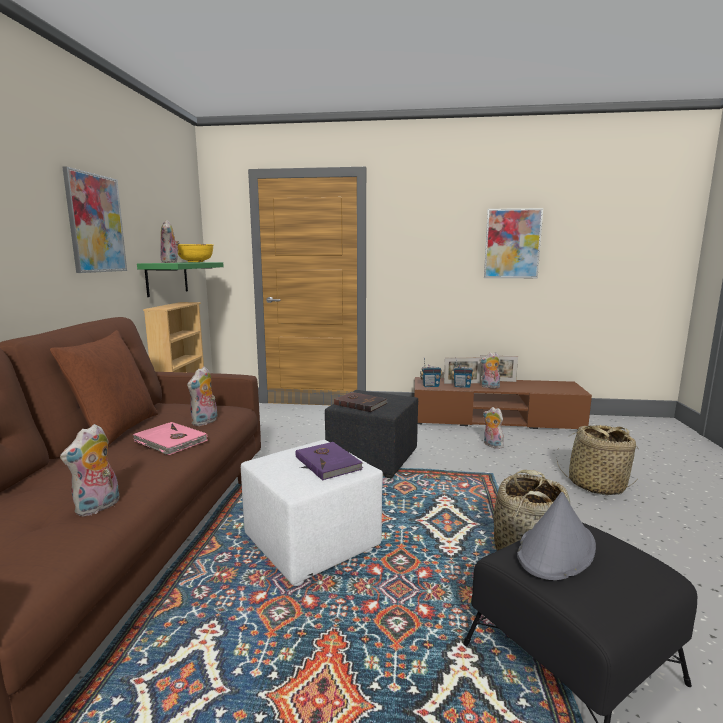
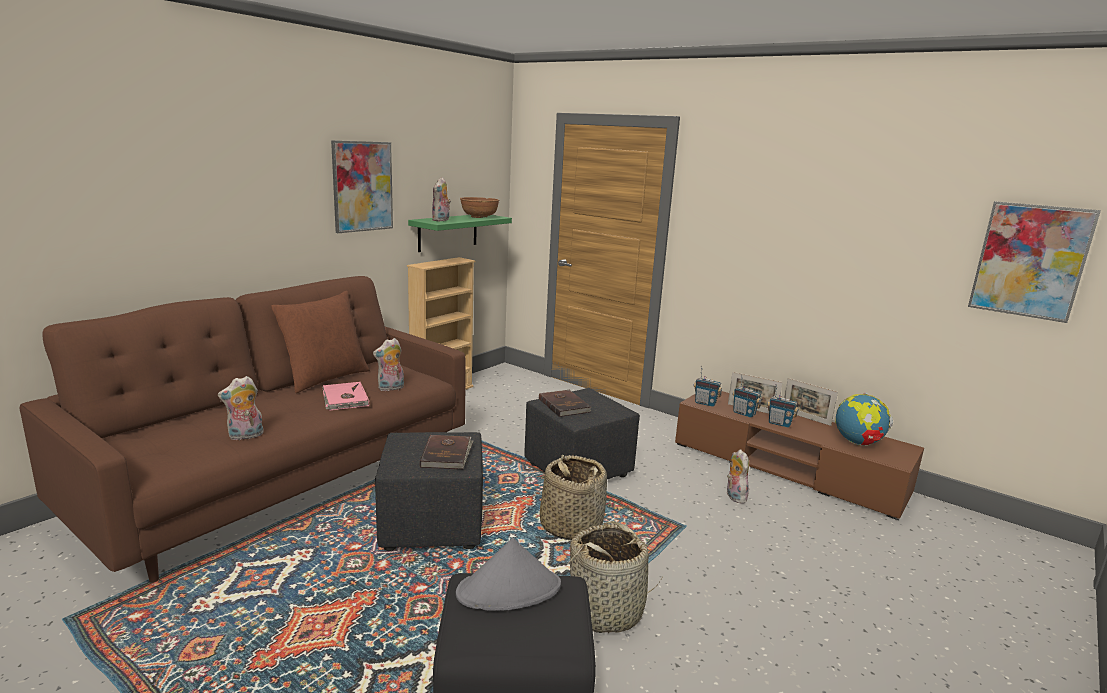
camera: 30 degrees right, 5 degrees up
(195, 262) = (479, 217): yellow bowl -> brown bowl
(312, 544) = (433, 525): white ottoman -> black ottoman
(328, 462) = (447, 454): purple book -> brown book
(490, 387) = (779, 424): plush toy -> radio
(512, 244) = (855, 235): picture -> picture (1030, 261)
(544, 387) = (858, 443): none -> globe
(596, 485) = (795, 583): basket -> basket (570, 525)

